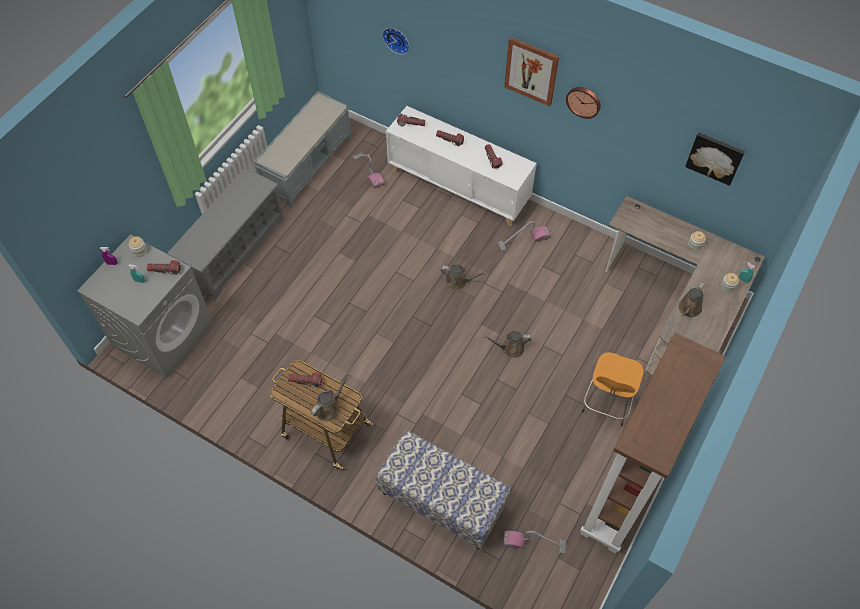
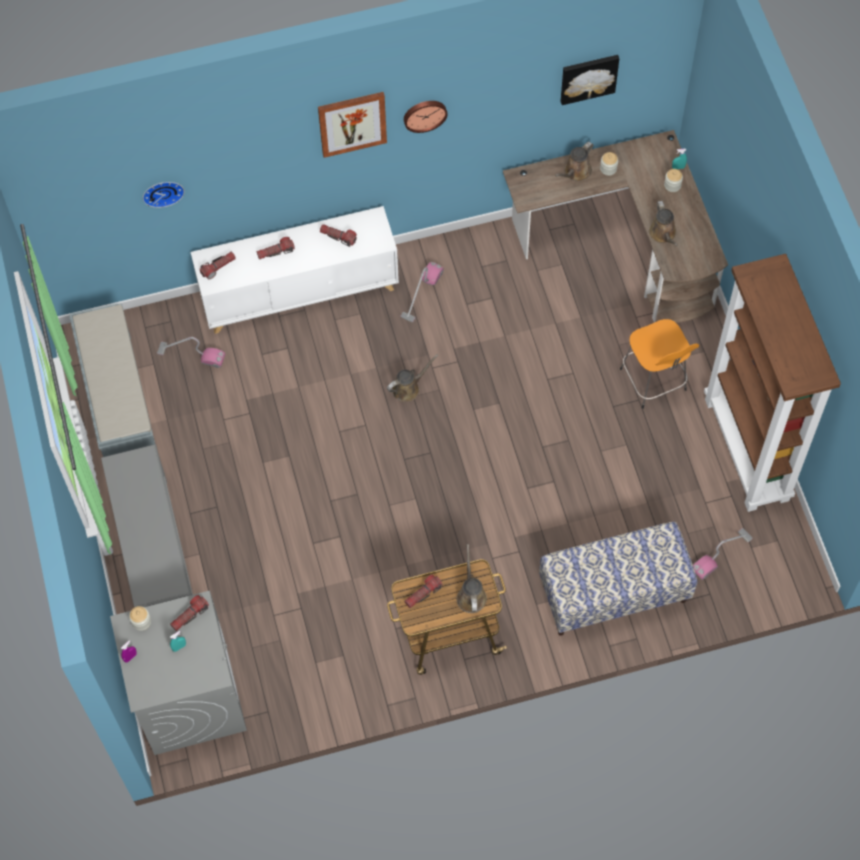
camera: 45 degrees left, 5 degrees up
(510, 348) = (523, 408): brown watering can -> brown watering can (576, 172)

